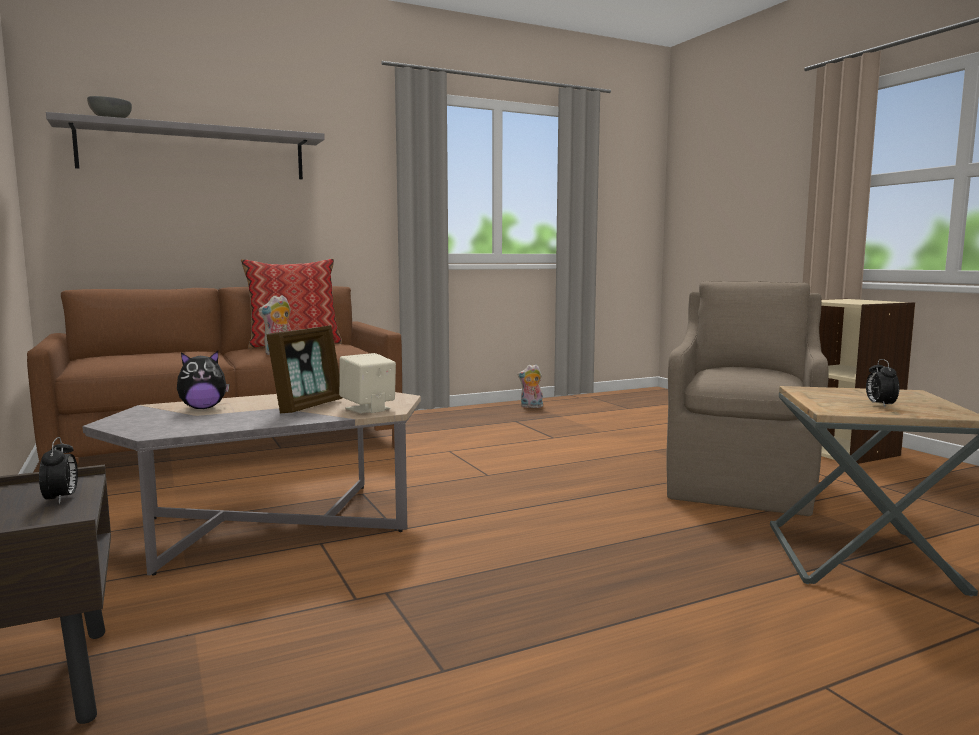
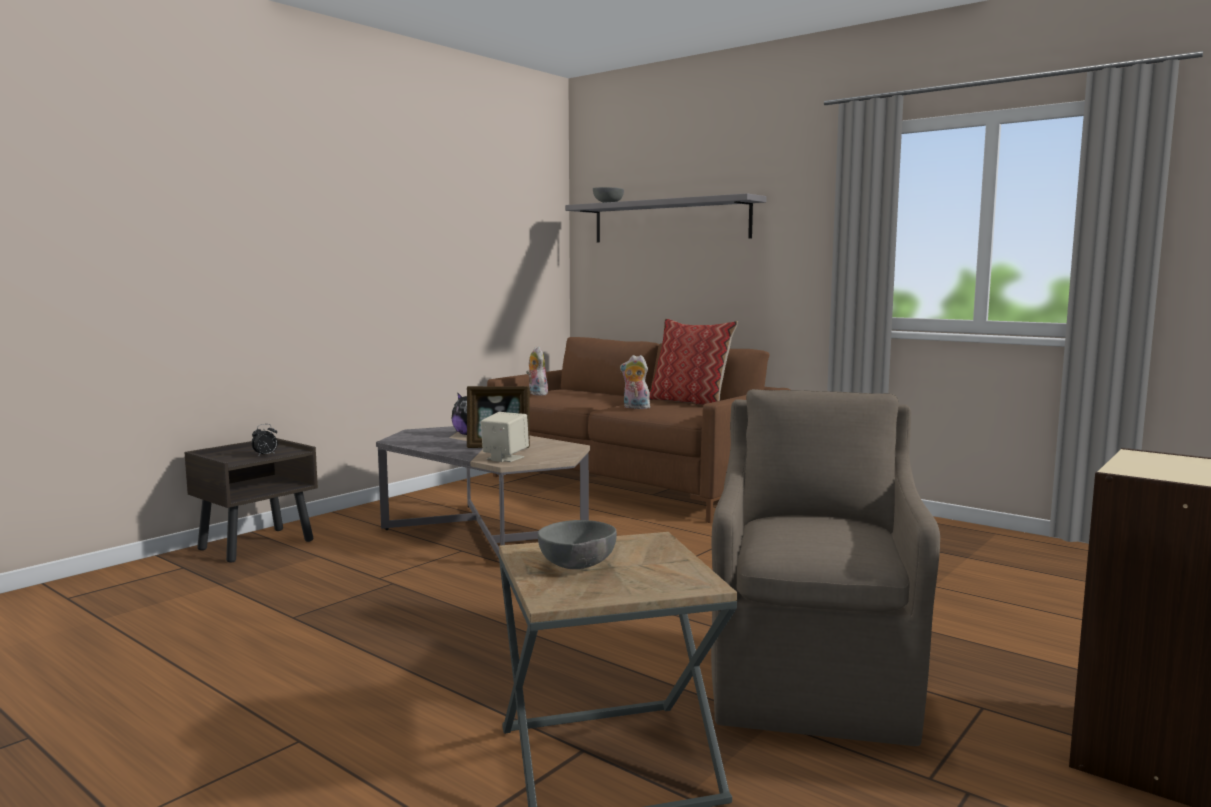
camera: 65 degrees right, 0 degrees up
(531, 407) = (980, 538): plush toy -> plush toy (536, 394)
(741, 485) = (813, 683): brown armchair -> brown armchair turned 75 degrees counterclockwise
(879, 405) = (577, 567): alarm clock -> grey bowl

